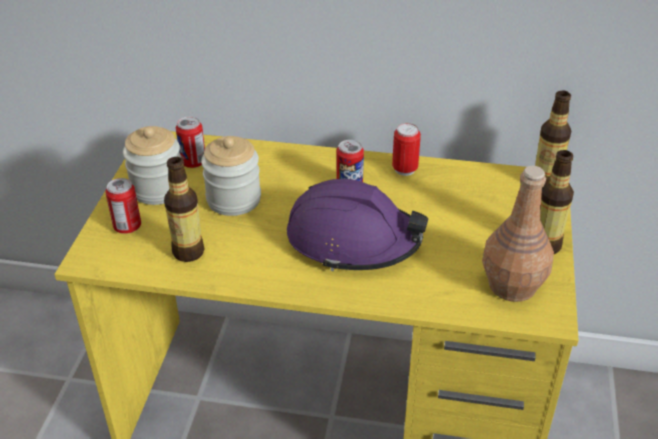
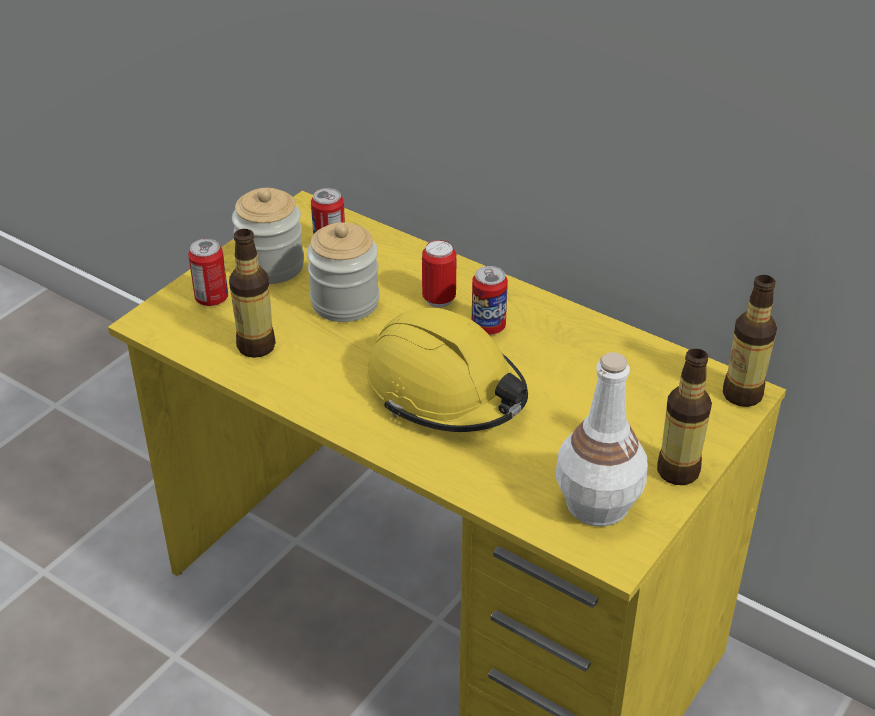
camera: 25 degrees right, 0 degrees up
(353, 240) = (446, 391): purple hard hat -> yellow hard hat
(404, 169) = (571, 325): can -> can (439, 299)
(512, 286) = (597, 505): brown bottle -> white bottle

